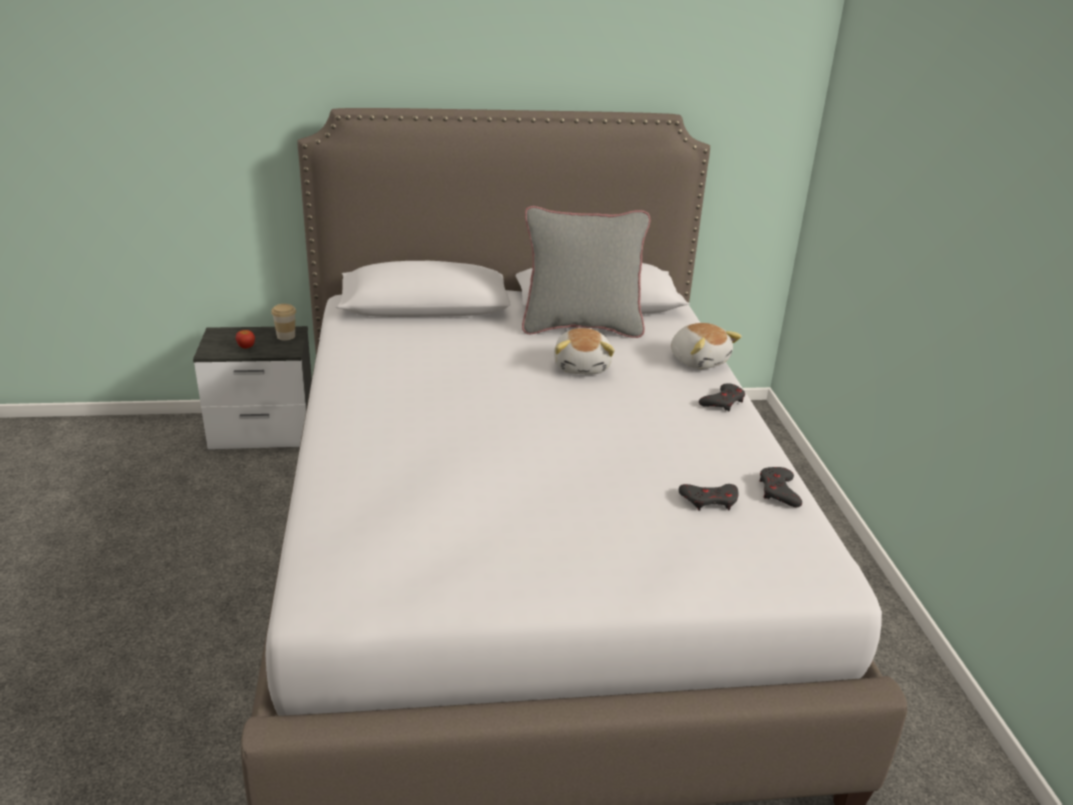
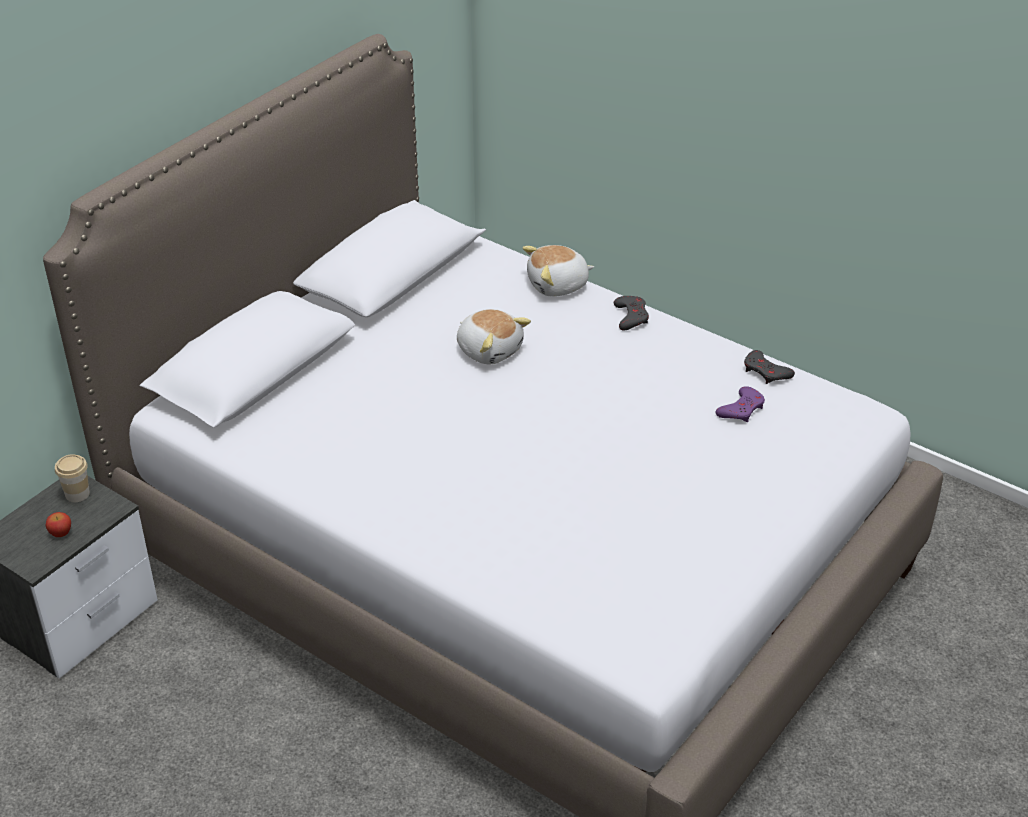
camera: 45 degrees left, 10 degrees up
(581, 327) = (423, 308): grey pillow -> none
(699, 360) = (558, 285): plush toy -> plush toy turned 150 degrees clockwise
(709, 500) = (741, 409): grey game controller -> purple game controller

